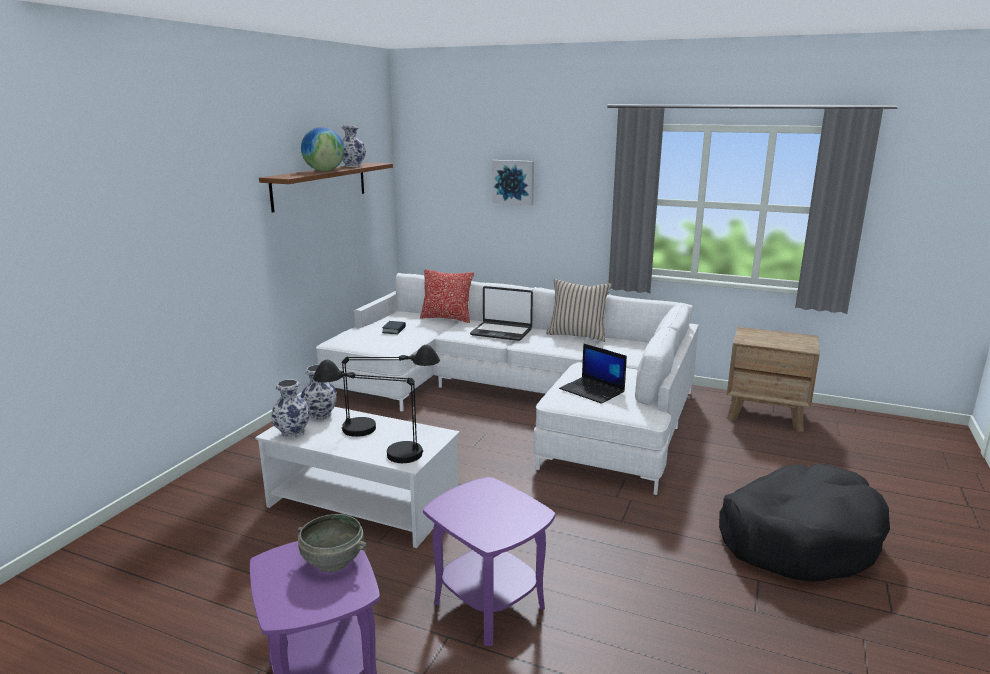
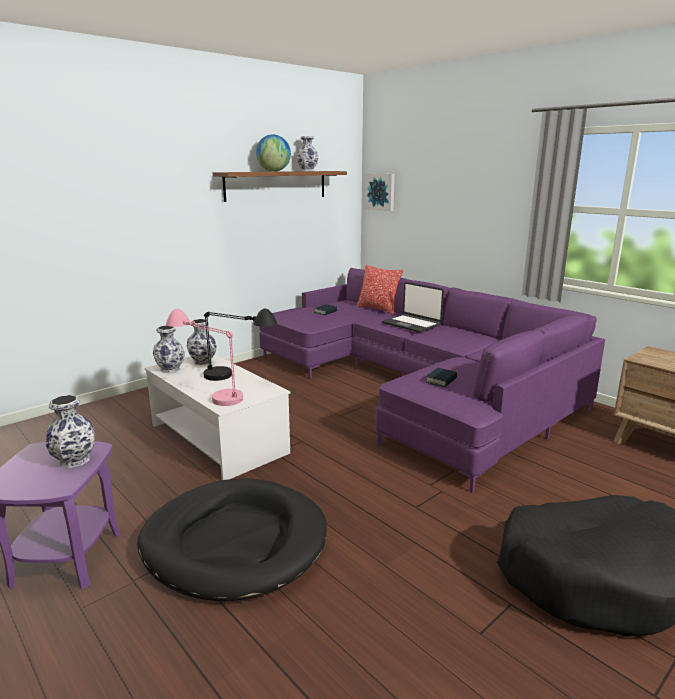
camera: 25 degrees right, 0 degrees up
(332, 561) = (74, 460): grey bowl -> vase
(374, 452) = (208, 393): black table lamp -> pink table lamp
(488, 604) = (234, 542): purple side table -> black dog bed
(513, 182) = (449, 190): picture -> picture (381, 191)
(518, 398) = (415, 385): white sofa -> purple sofa
(577, 335) = (479, 335): beige pillow -> none
(593, 391) = (441, 380): laptop -> book

